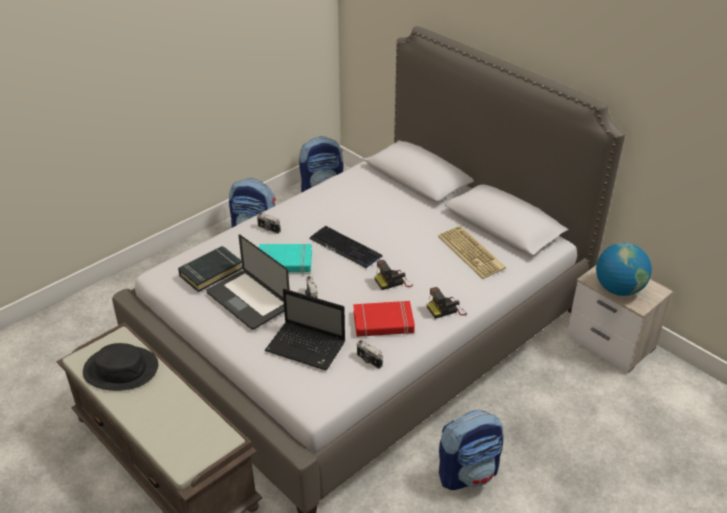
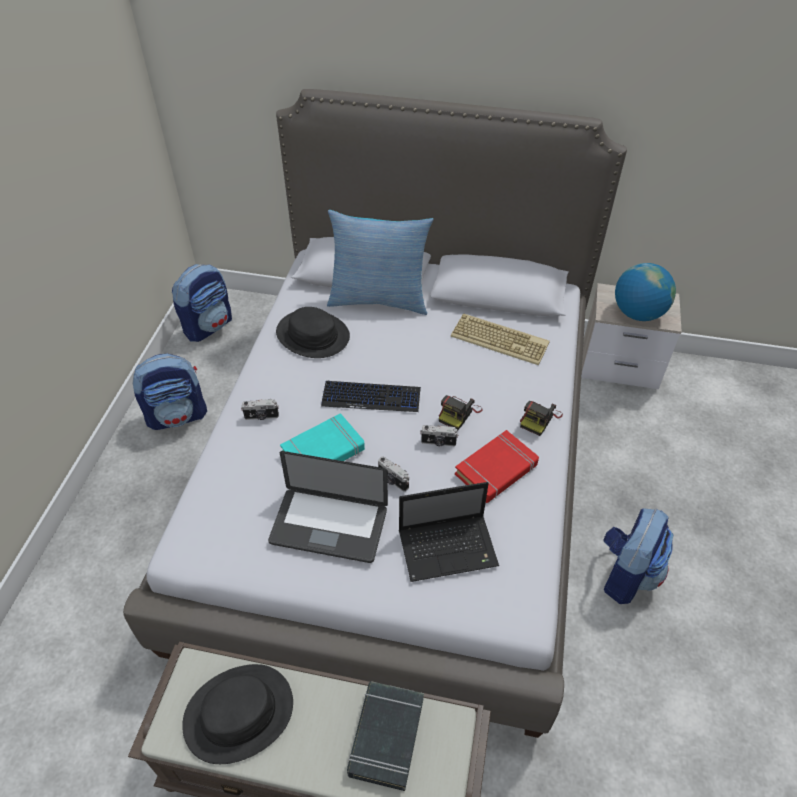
camera: 35 degrees left, 10 degrees up
(210, 272) = (247, 512): black book -> black book (386, 736)
(345, 198) = (312, 335): none -> black hat
(368, 361) = (525, 525): camera -> camera (438, 443)
(412, 195) = (379, 299): none -> pillow

